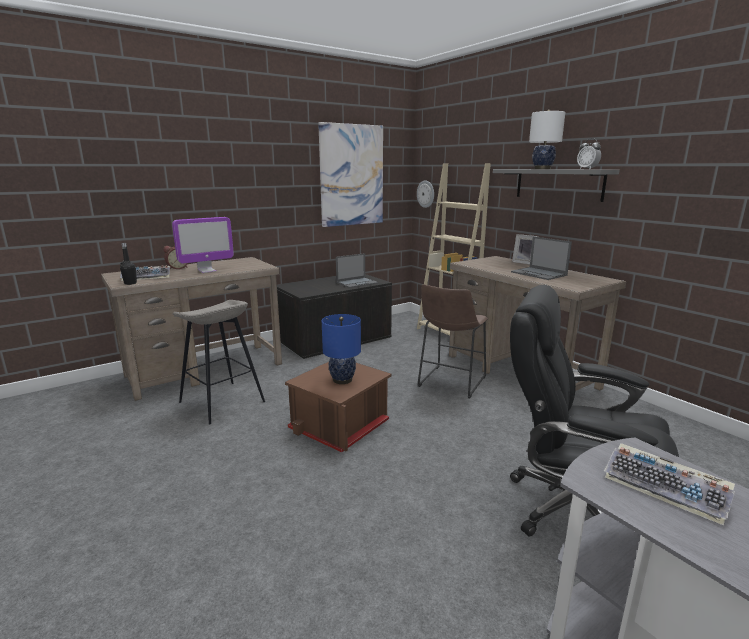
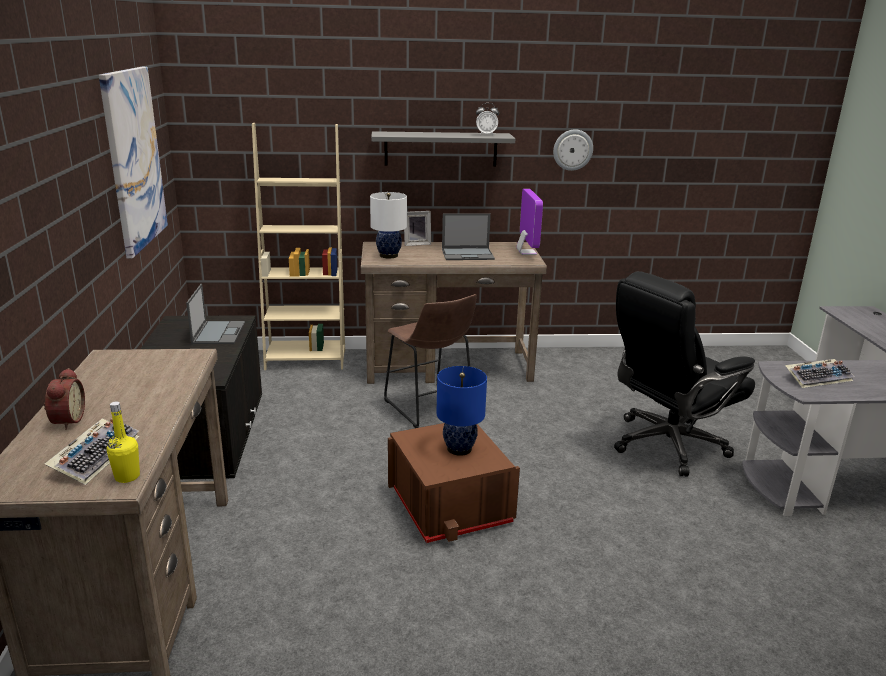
camera: 60 degrees left, 5 degrees up
(130, 283) = (127, 476): black bottle -> yellow bottle
(207, 271) = (144, 400): monitor -> monitor (526, 252)
(222, 402) = (288, 586): grey stool -> none
(426, 194) = (208, 168): wall clock -> wall clock (572, 150)
(542, 169) = (430, 134): white table lamp -> white table lamp (389, 255)

